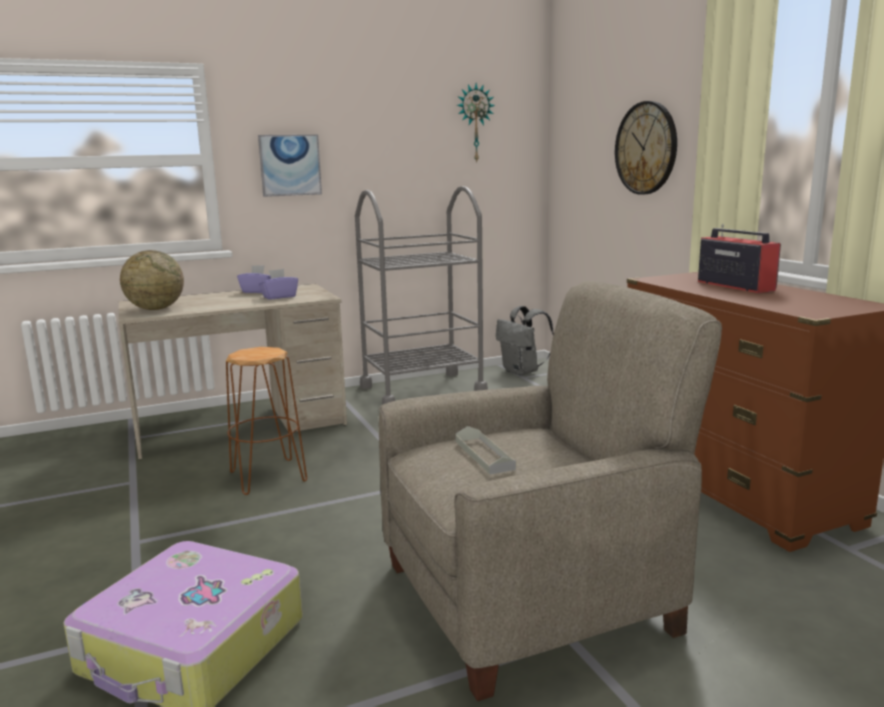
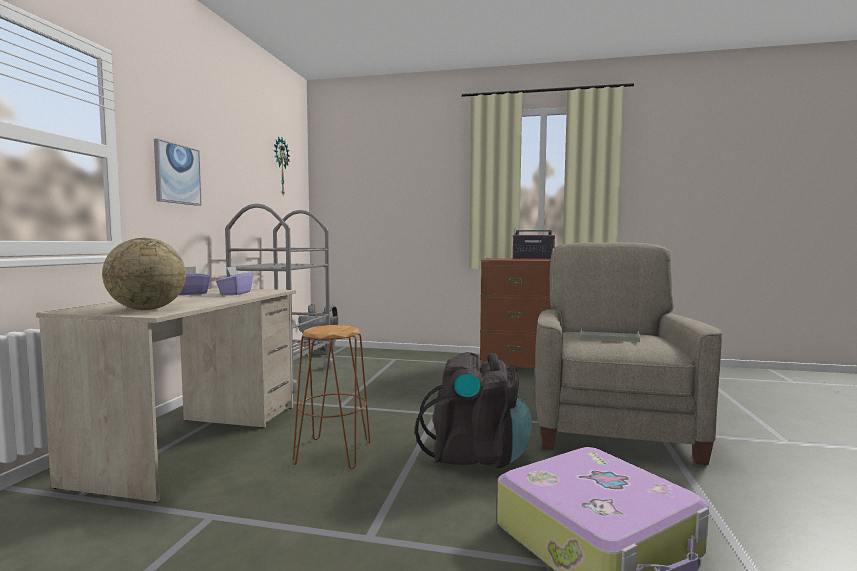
camera: 55 degrees left, 10 degrees down
(332, 535) = (475, 455): none -> black backpack
(646, 148) = (415, 193): wall clock -> none

